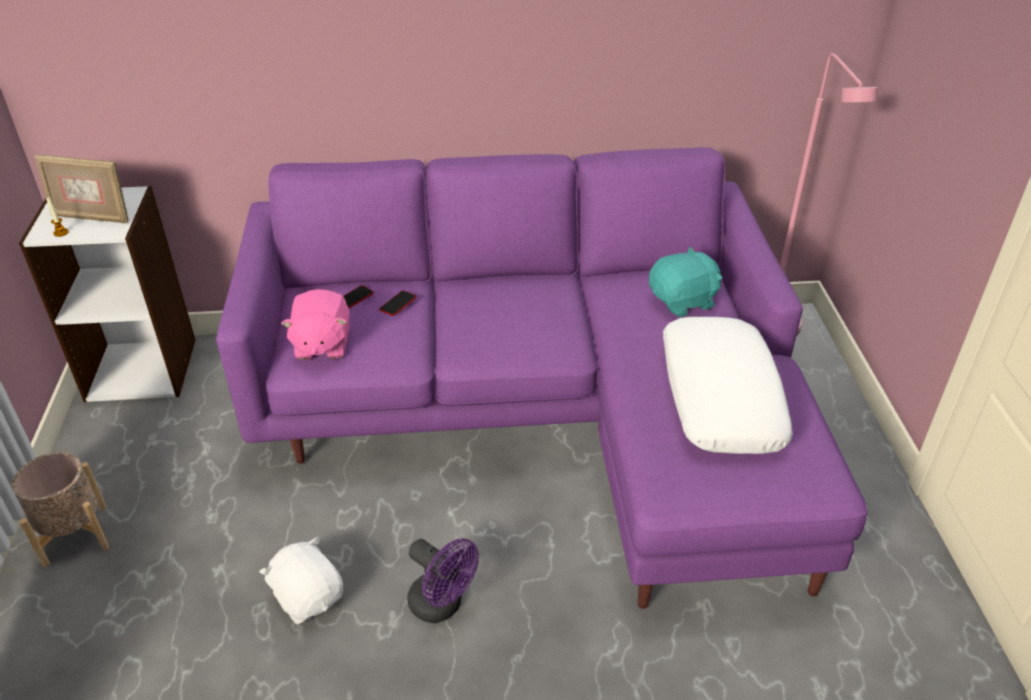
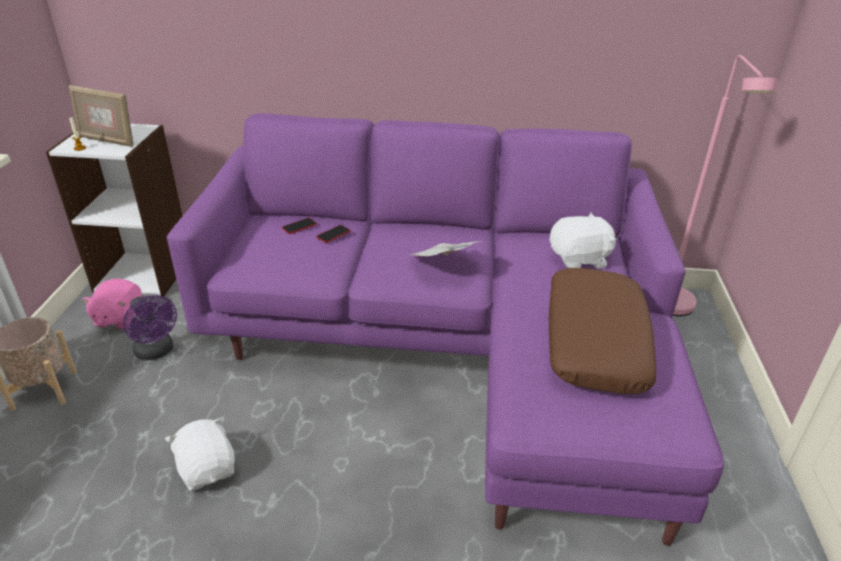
camera: 10 degrees right, 5 degrees down
(321, 344) = (260, 257): pink plush toy -> pink plush toy (119, 318)
(442, 606) = (318, 496): purple fan -> purple fan (157, 352)
(536, 327) = (444, 265): none -> newspaper
(683, 301) = (579, 260): turquoise plush toy -> white plush toy
(719, 397) = (594, 341): white pillow -> brown pillow

